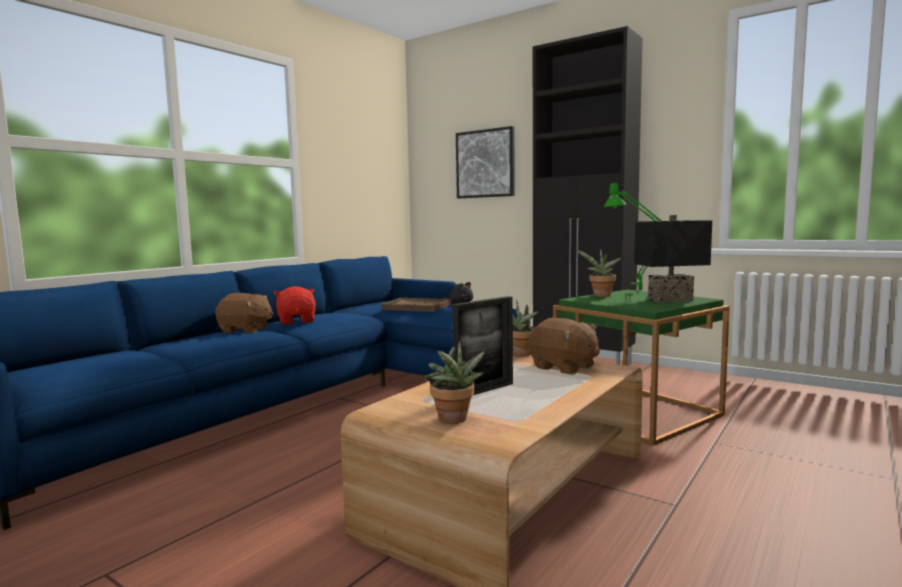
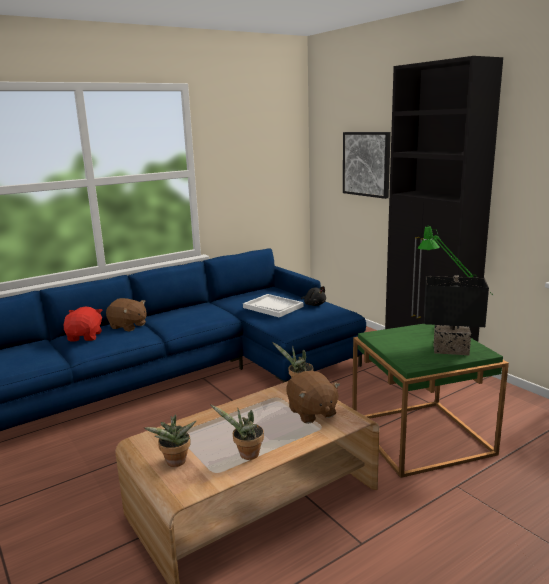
camera: 20 degrees right, 10 degrees up
(297, 321) = (171, 317): red plush toy -> red plush toy (85, 337)
(417, 307) = (273, 307): brown tray -> white tray
(484, 390) = (227, 431): picture frame -> none
(600, 296) = (399, 332): potted plant -> potted plant (246, 455)

